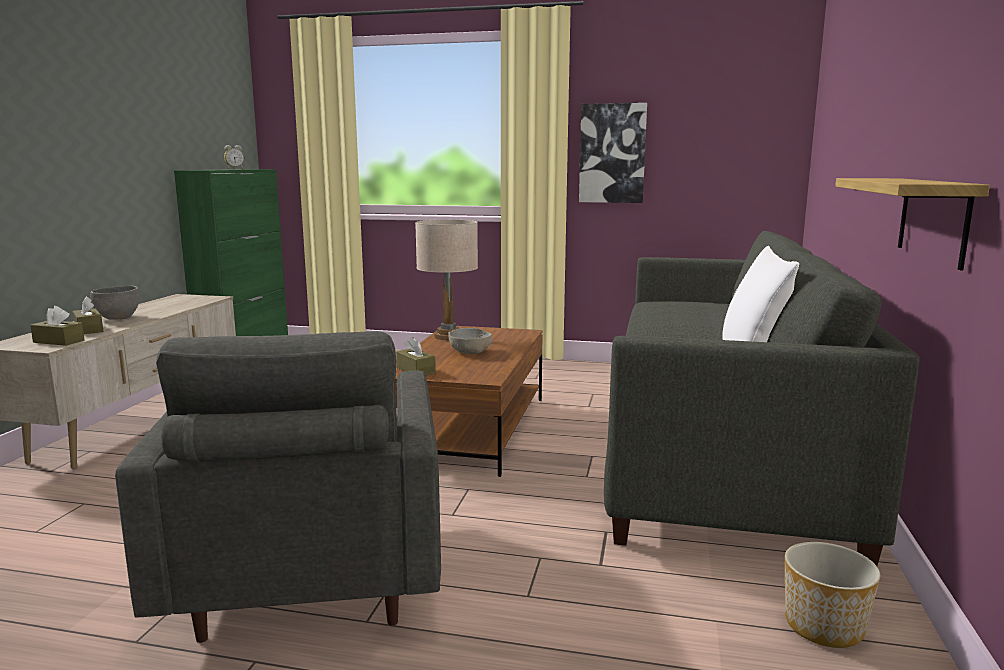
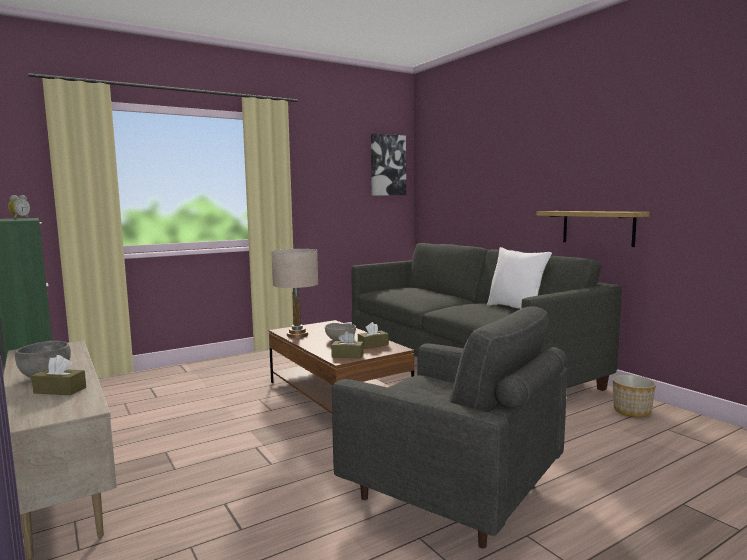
camera: 45 degrees left, 5 degrees down
(59, 341) = (76, 404): brown tissue box -> brown tissue box (373, 345)
(612, 153) = (314, 200): picture -> picture (387, 165)

